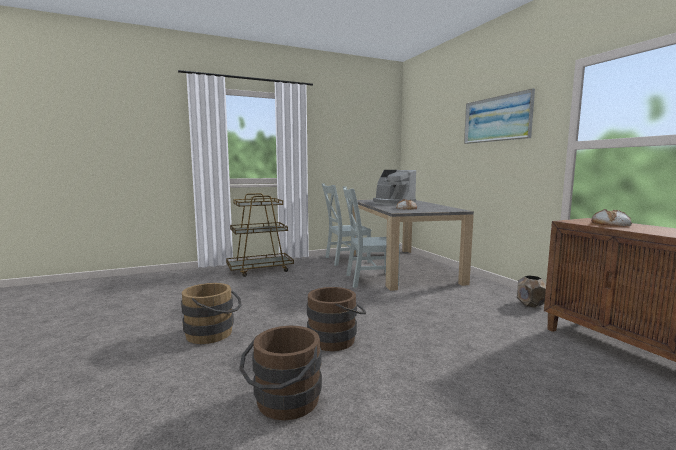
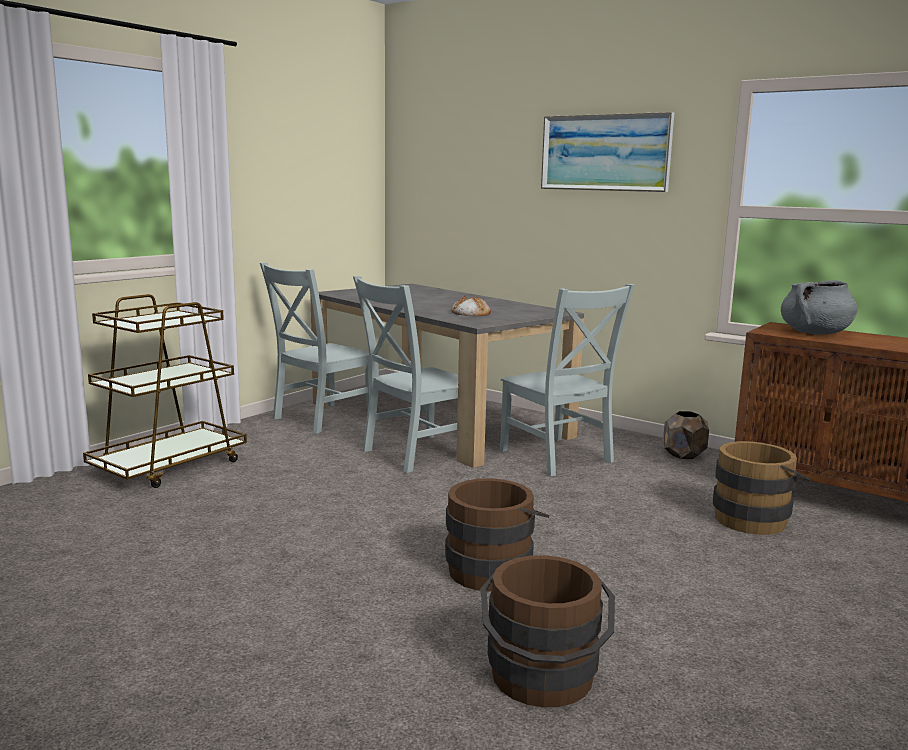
camera: 30 degrees left, 5 degrees up
(214, 333) = (269, 613): brown bucket -> brown bucket (755, 518)
(392, 203) = (417, 300): coffee machine -> none
(444, 293) = (558, 457): none -> grey chair
(610, 224) = (815, 333): bread -> grey cooking pot

